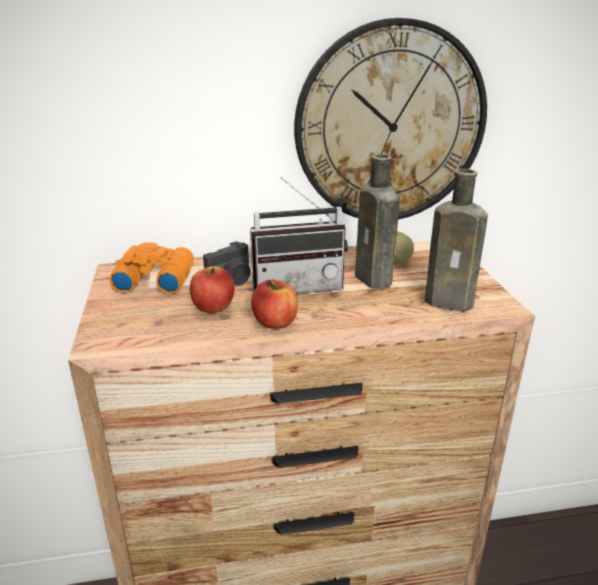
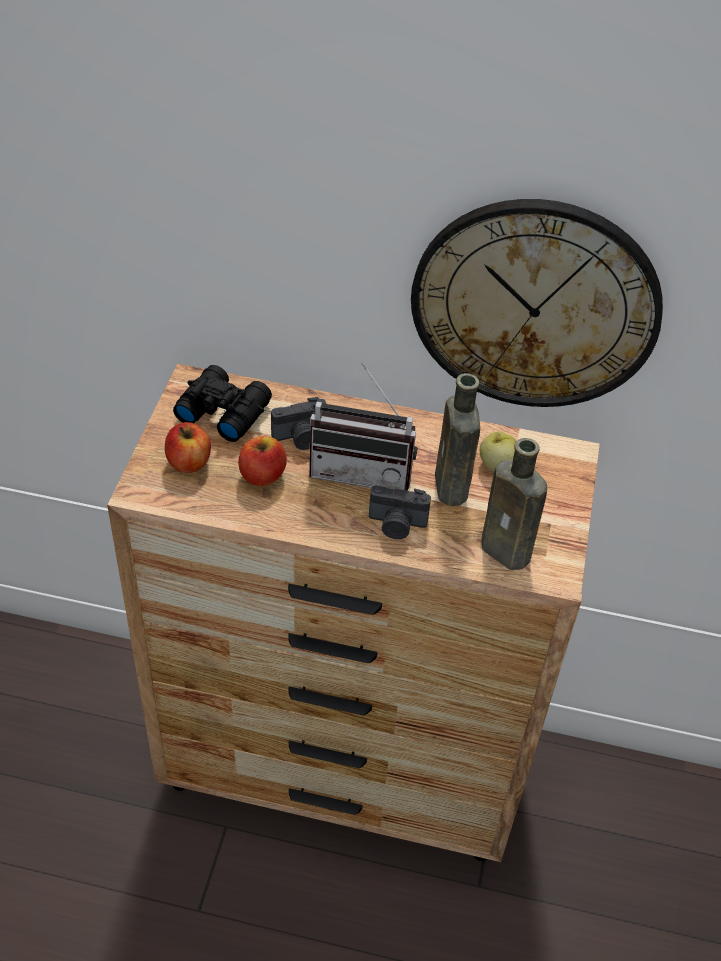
camera: 20 degrees right, 20 degrees up
(153, 279) = (223, 410): orange binoculars -> black binoculars
(275, 322) = (310, 519): apple -> apple (189, 462)
(351, 308) = (396, 525): none -> camera

